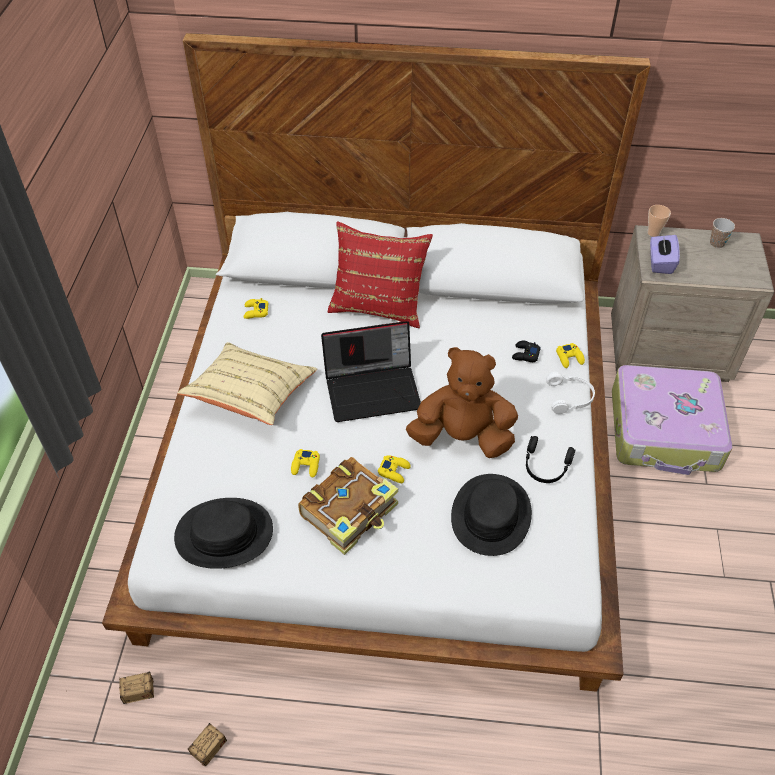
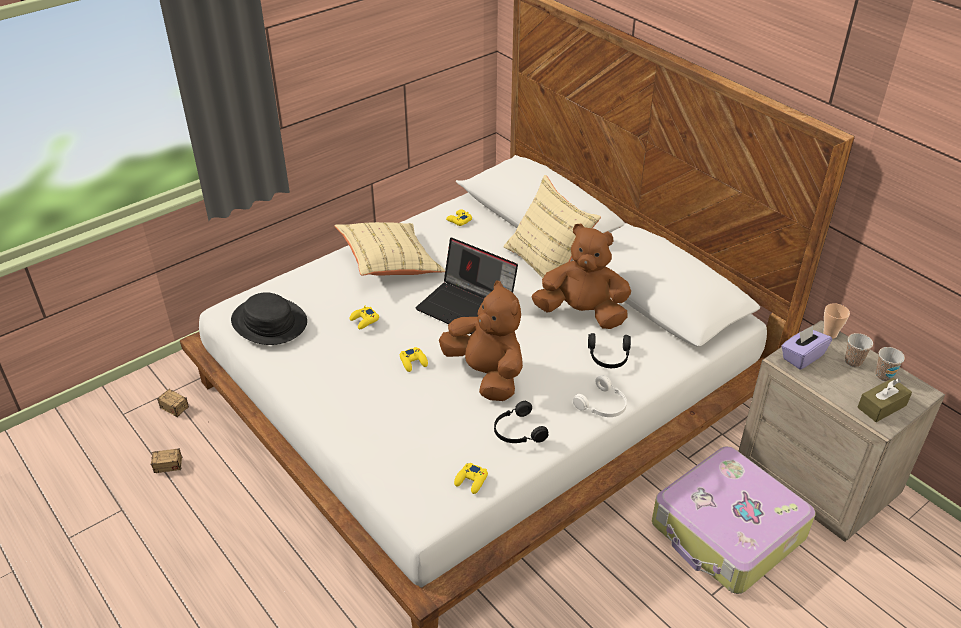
camera: 45 degrees right, 10 degrees down
(350, 511) = (355, 363): book -> none
(379, 303) = (547, 263): red pillow -> beige pillow
(461, 330) = (582, 313): none -> brown plush toy
(490, 515) = (436, 430): black hat -> none
(525, 354) = (608, 357): black game controller -> black headphones
(569, 358) = (642, 382): yellow game controller -> yellow game controller (471, 481)
(690, 245) = (853, 362): none -> cup
(742, 268) = (881, 406): none -> brown tissue box

